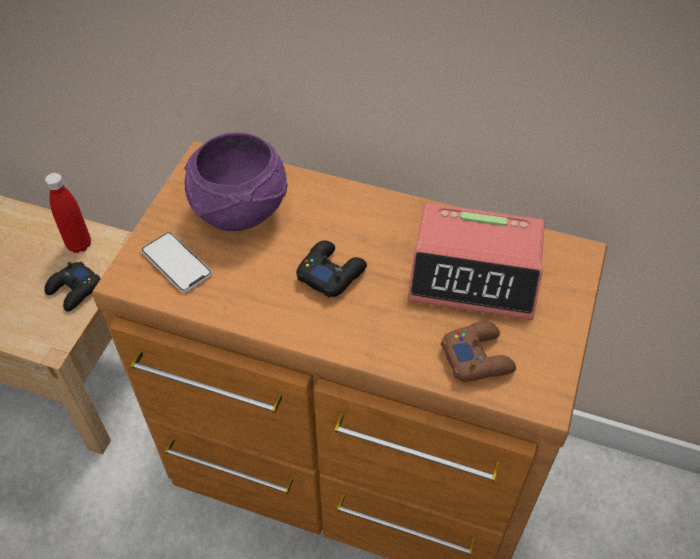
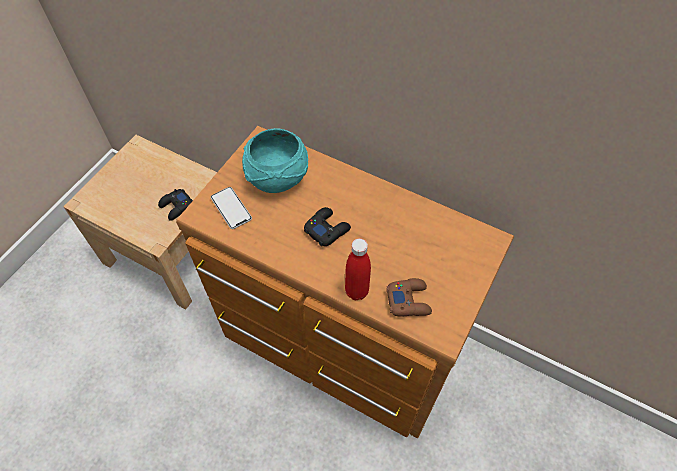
camera: 10 degrees right, 5 degrees up
(79, 245) = (184, 177): red bottle -> red bottle (356, 291)
(238, 211) = (276, 178): purple bowl -> turquoise bowl
(475, 273) = (420, 243): alarm clock -> none

